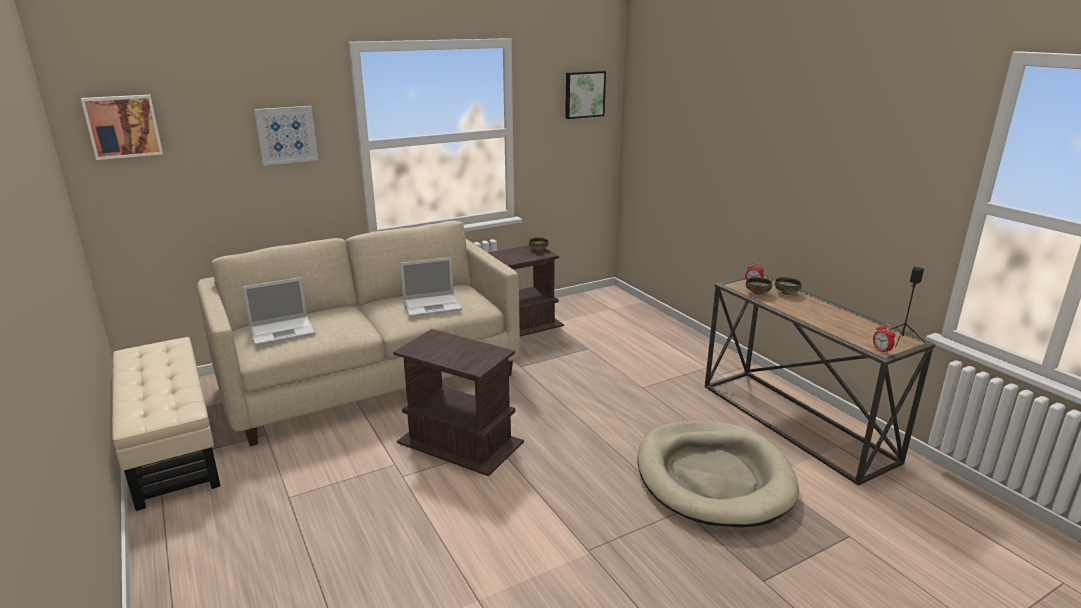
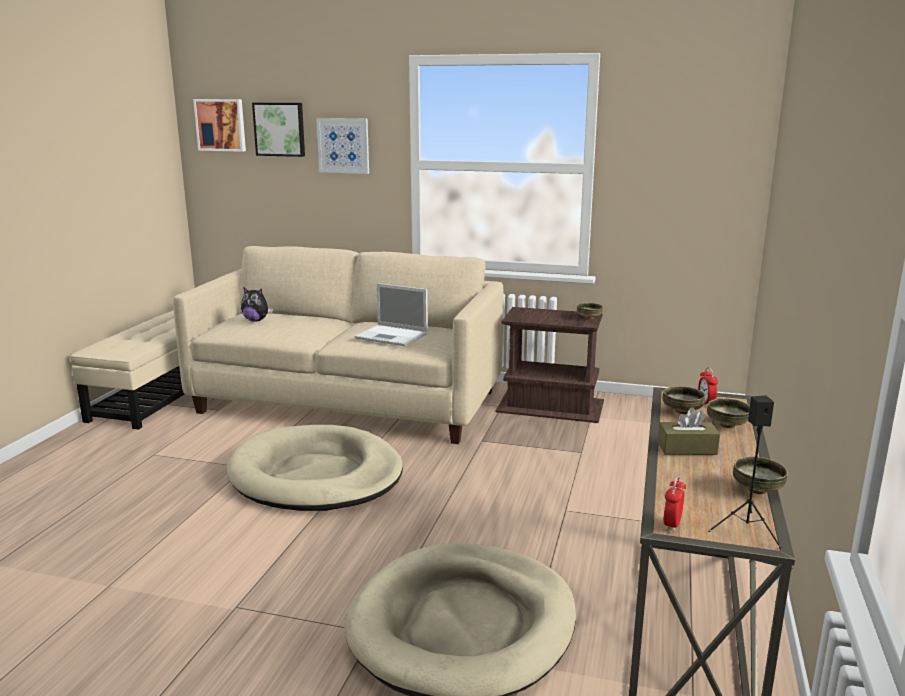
camera: 45 degrees right, 5 degrees down
(283, 331) = (256, 320): laptop -> plush toy
(461, 442) = (316, 475): brown side table -> beige dog bed
(584, 94) = (707, 129): picture -> picture (280, 129)
(803, 312) = (687, 448): none -> brown tissue box
(865, 320) = (756, 490): none -> bowl

